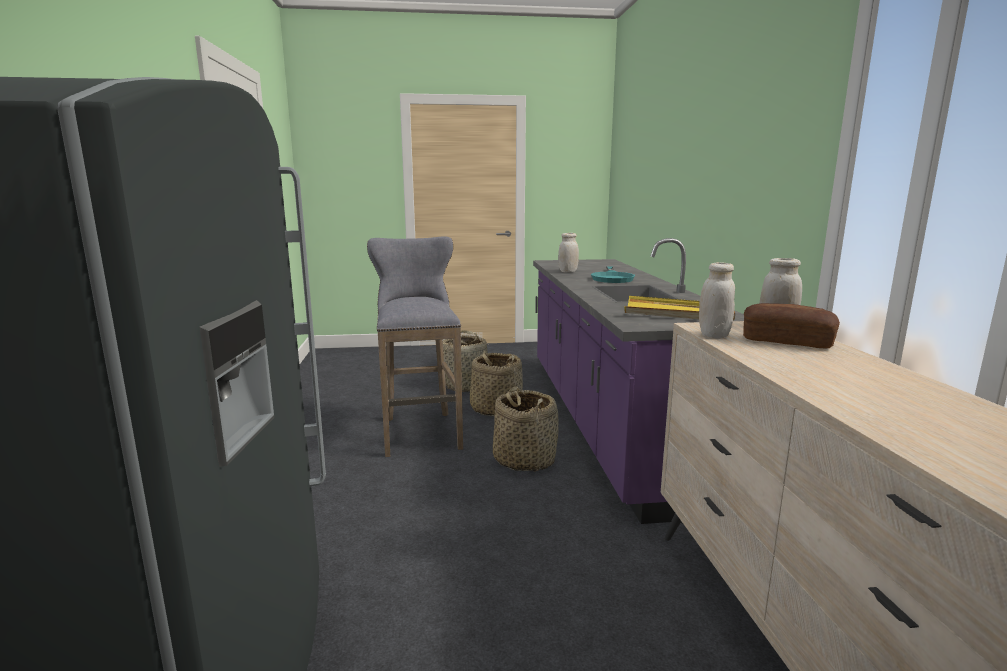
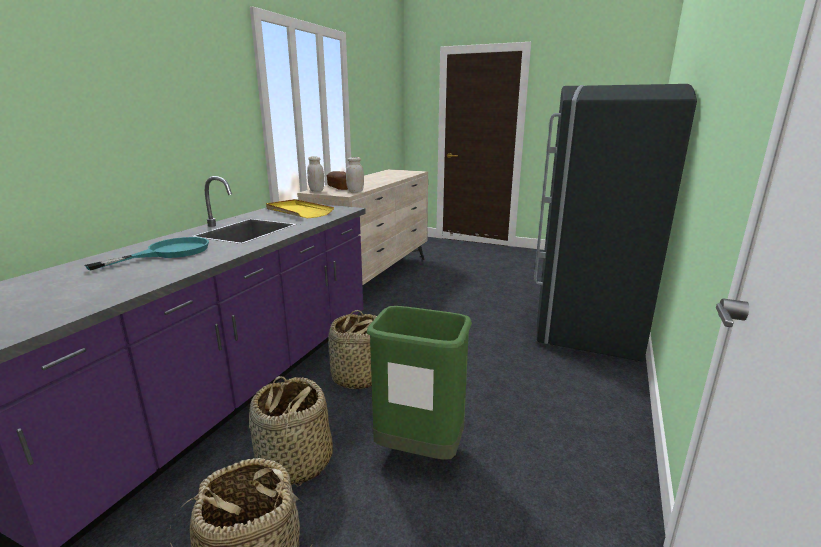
camera: 150 degrees left, 5 degrees up
(420, 431) = (418, 451): grey stool -> green trash can
(568, 271) = (144, 279): white jar -> none

